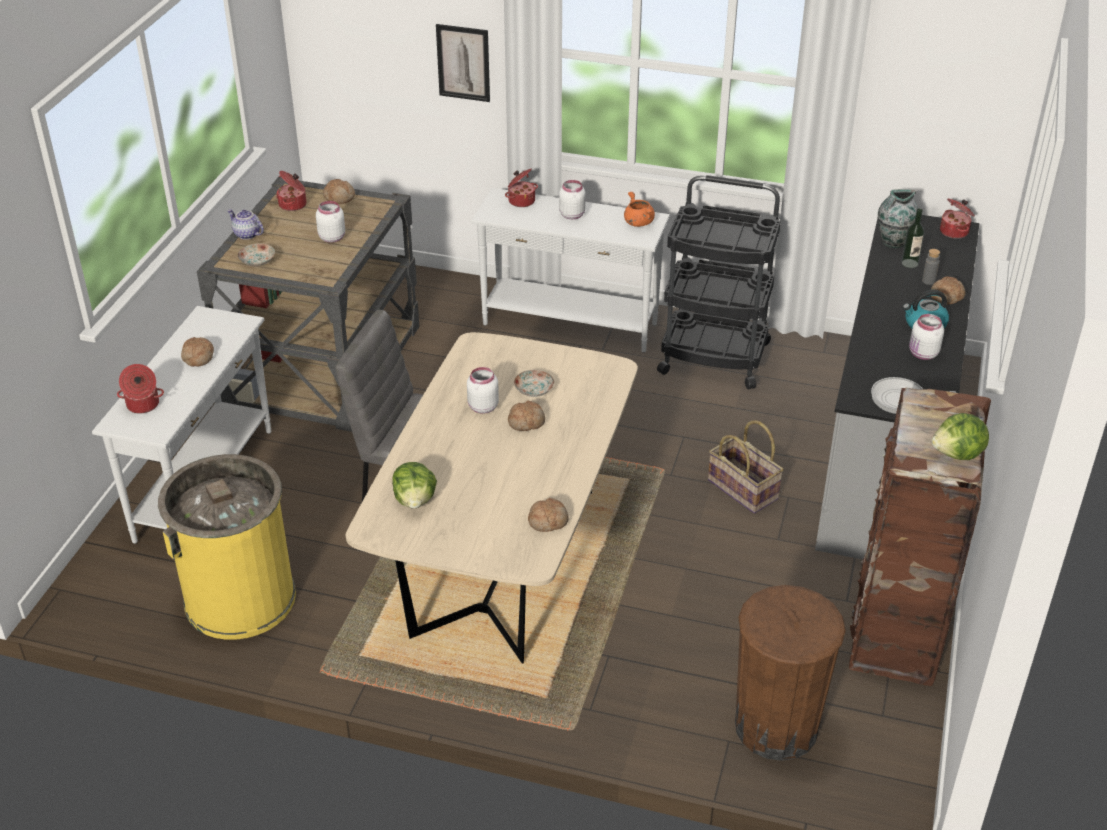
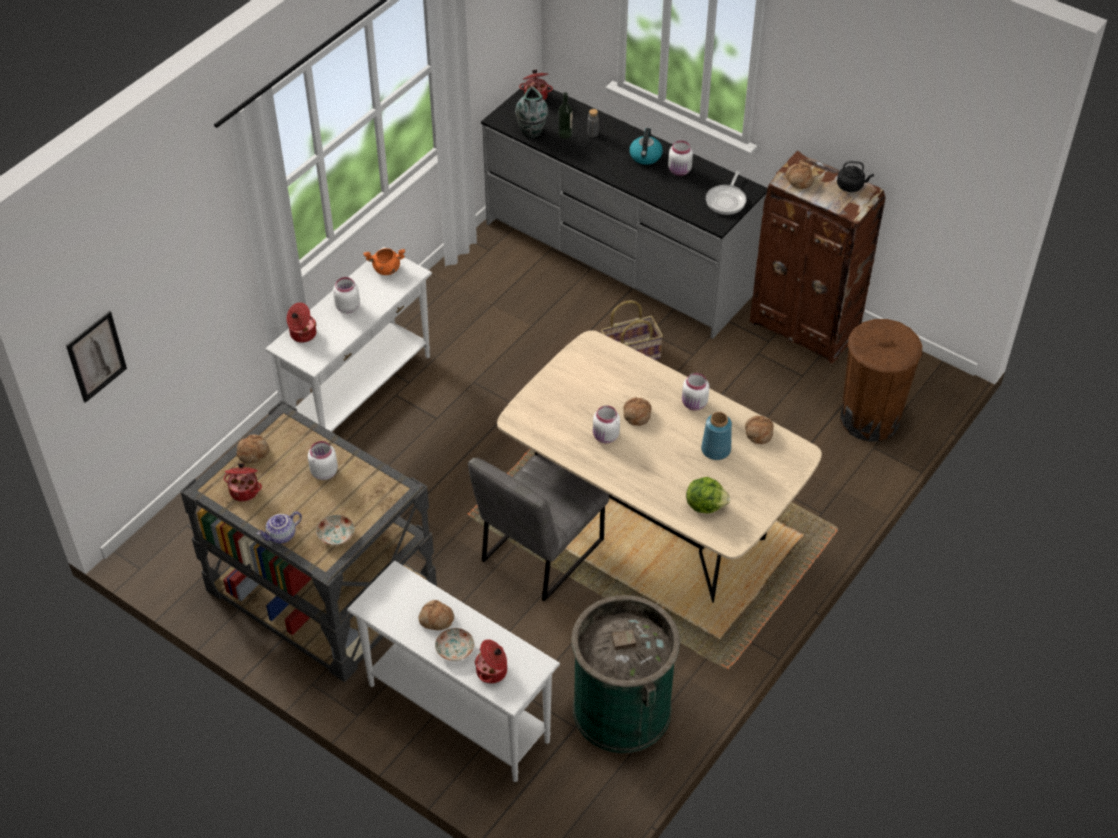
camera: 70 degrees left, 10 degrees up
(240, 598) = (621, 710): yellow trash can -> green trash can
(463, 62) = (201, 271): picture -> picture (96, 356)
(503, 491) = (715, 450): none -> blue vase
(534, 390) = (598, 399): plate -> plate (455, 649)
(567, 461) = (694, 404): none -> white jar
(713, 358) = (461, 317): black cart -> none
(946, 296) = (616, 132): bread -> bread (798, 180)
(958, 454) = (851, 186): lettuce -> black kettle

